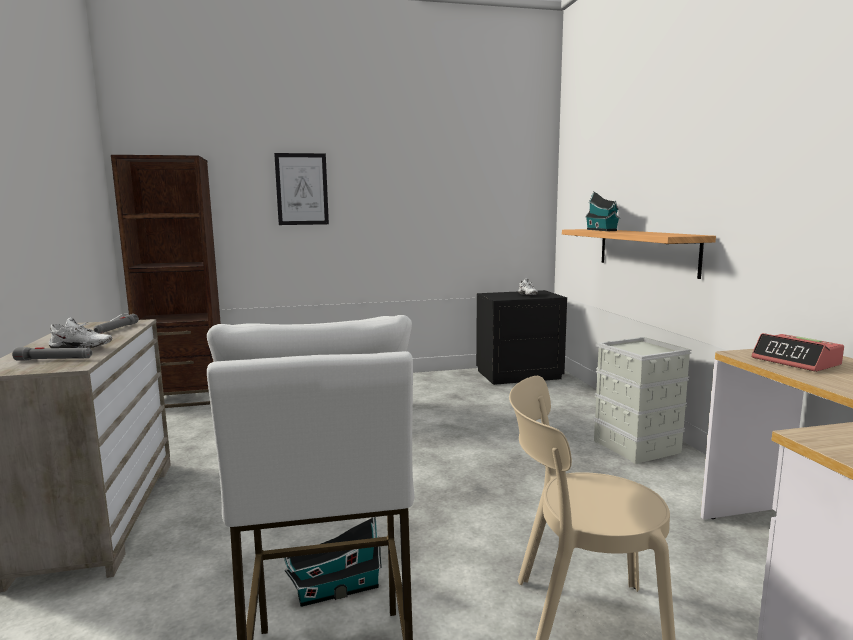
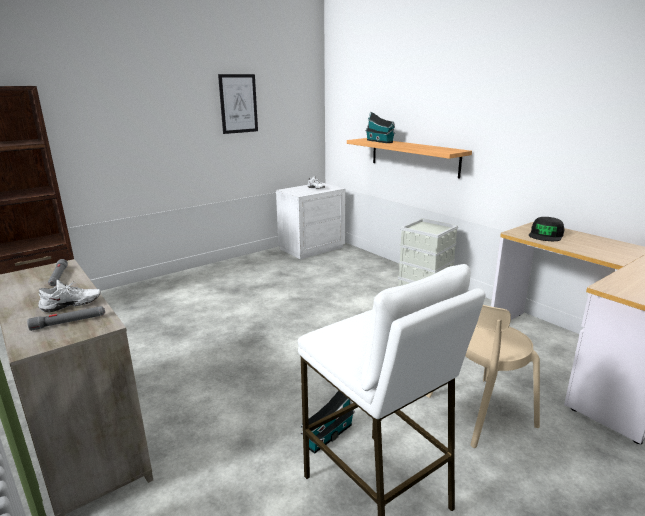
camera: 25 degrees left, 10 degrees up
(302, 189) = (125, 111): picture -> picture (238, 104)
(518, 374) = (311, 248): black nightstand -> white nightstand
(796, 362) = (546, 235): alarm clock -> black cap

